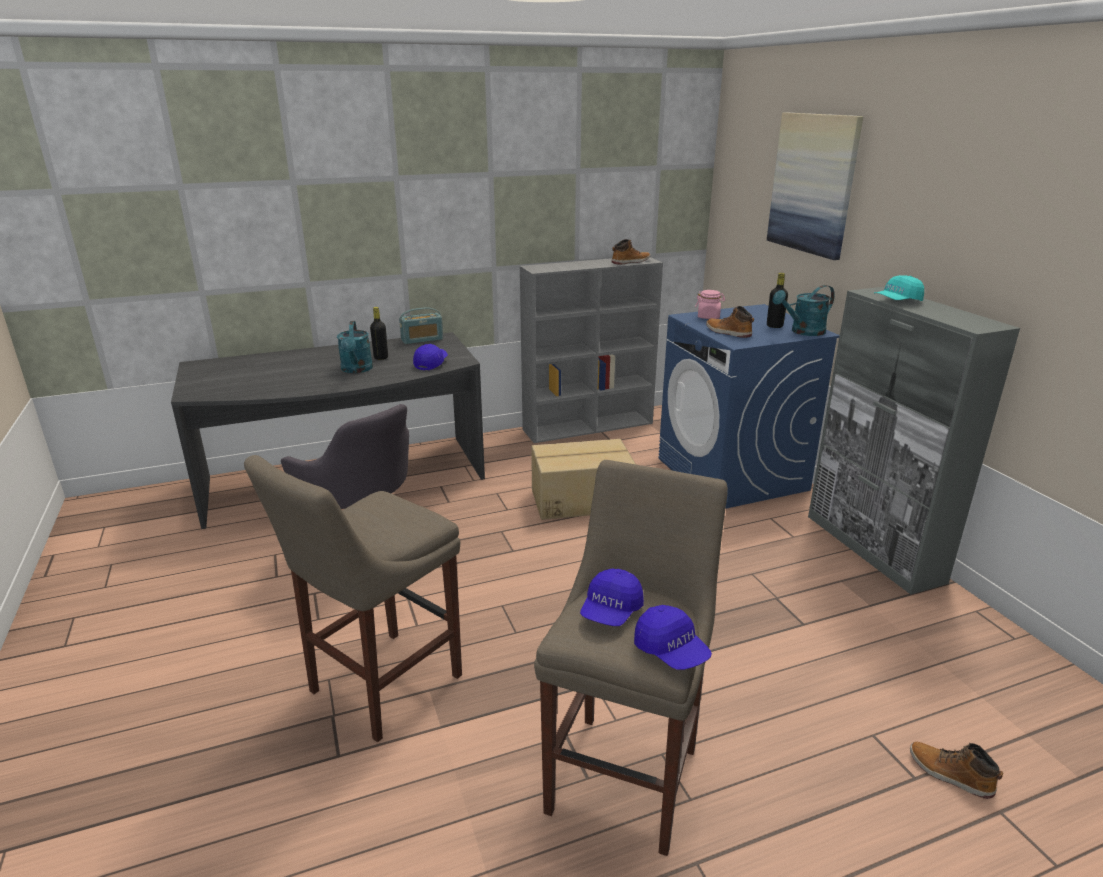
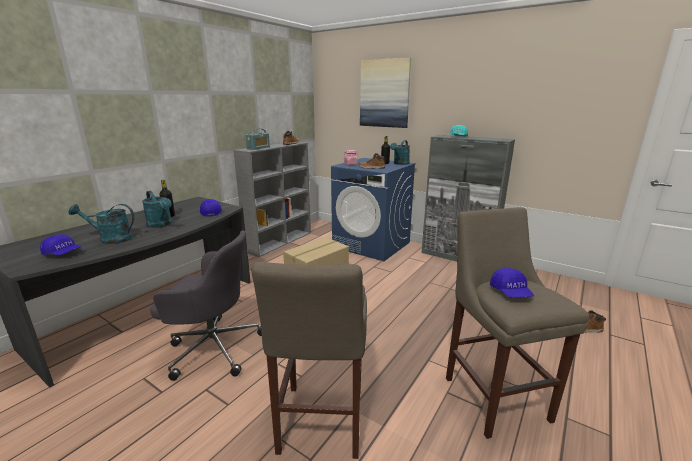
camera: 35 degrees left, 5 degrees down
(289, 377) = (111, 239): none -> turquoise watering can
(422, 339) = (184, 203): radio -> radio (258, 148)
(671, 651) = (562, 298): blue cap -> blue cap (63, 253)

